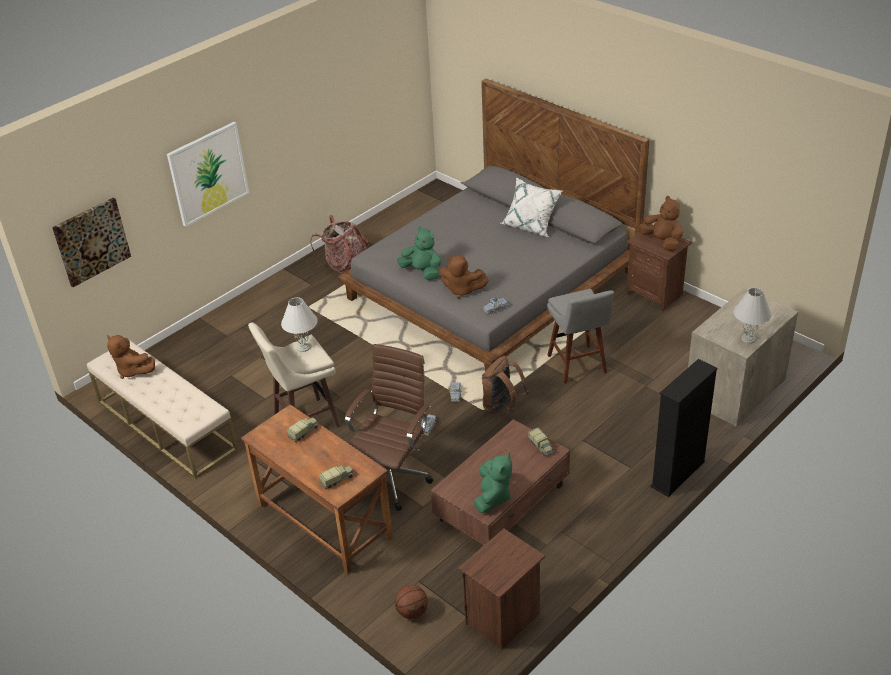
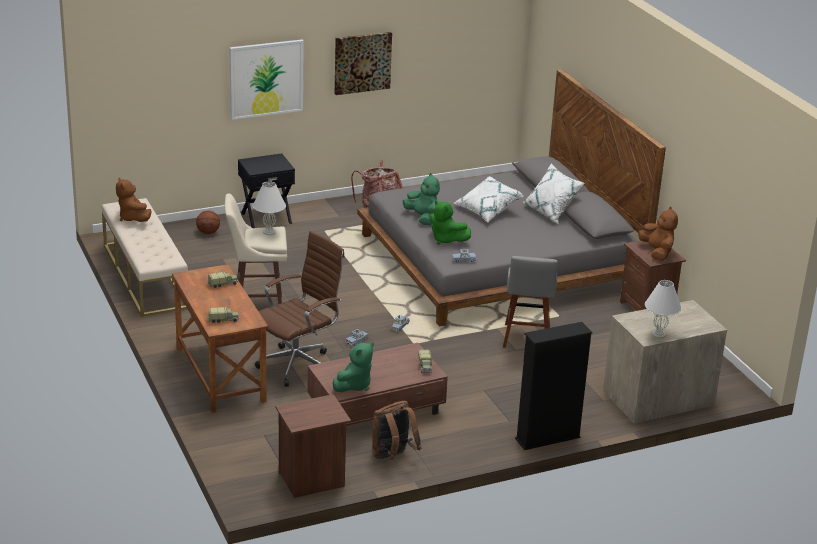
camera: 20 degrees right, 10 degrees down
(91, 241) = (140, 101): picture -> picture (362, 62)
(242, 310) = (266, 218): none -> black nightstand
(412, 611) = (243, 452): basketball -> basketball (208, 232)
(462, 290) = (446, 240): brown plush toy -> green plush toy
(474, 243) = (487, 210): none -> white pillow
(502, 407) = (433, 347): brown backpack -> brown backpack (392, 456)

